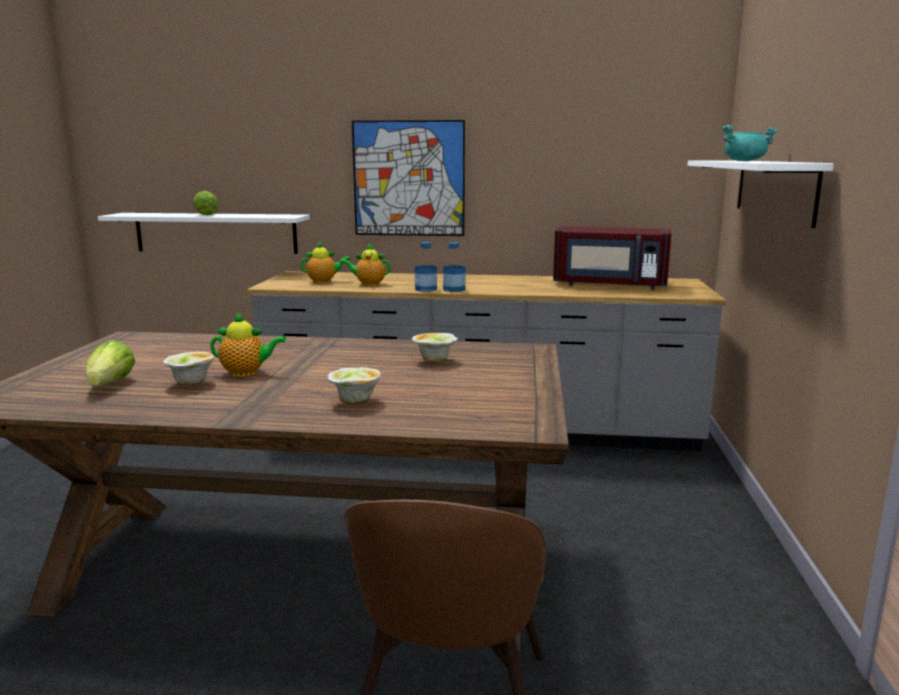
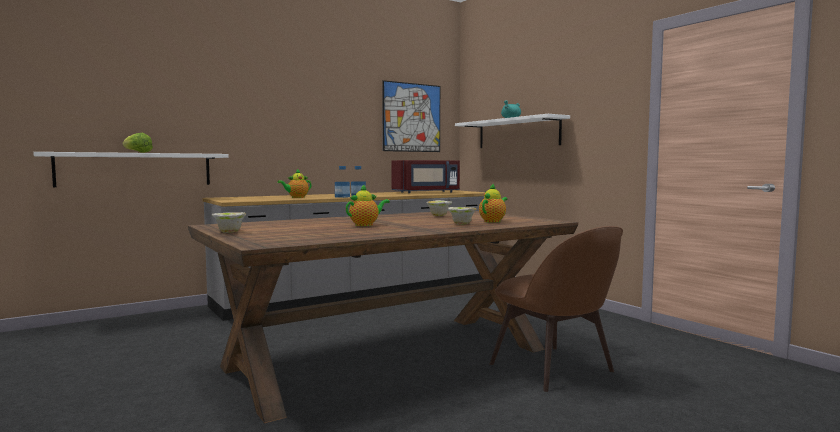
camera: 40 degrees left, 10 degrees down
(111, 384) = (307, 233): lettuce -> none
(190, 383) = (354, 229): bowl -> bowl (229, 232)
(324, 281) = (260, 198): teapot -> teapot (493, 221)
(408, 179) = (293, 130): picture -> picture (412, 117)

